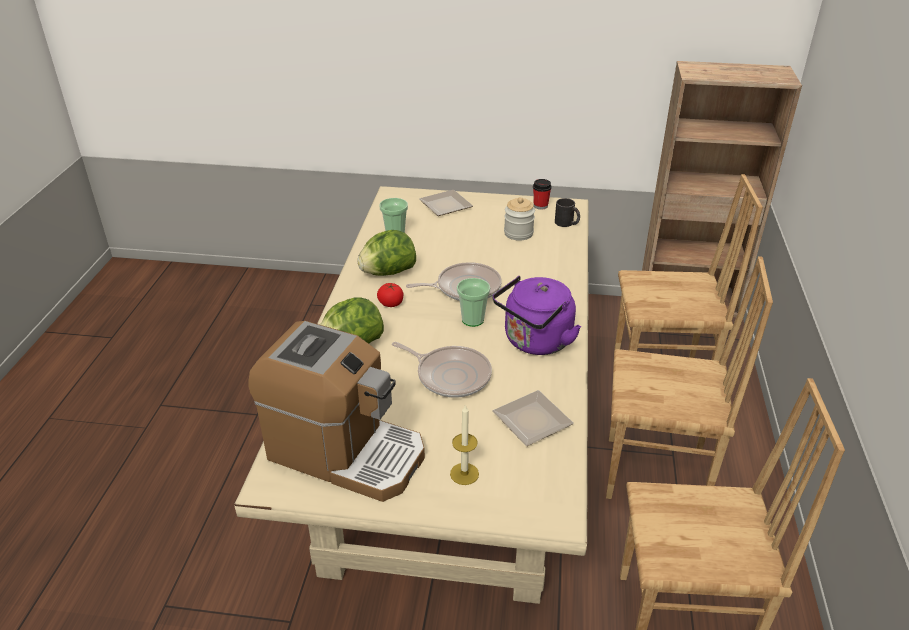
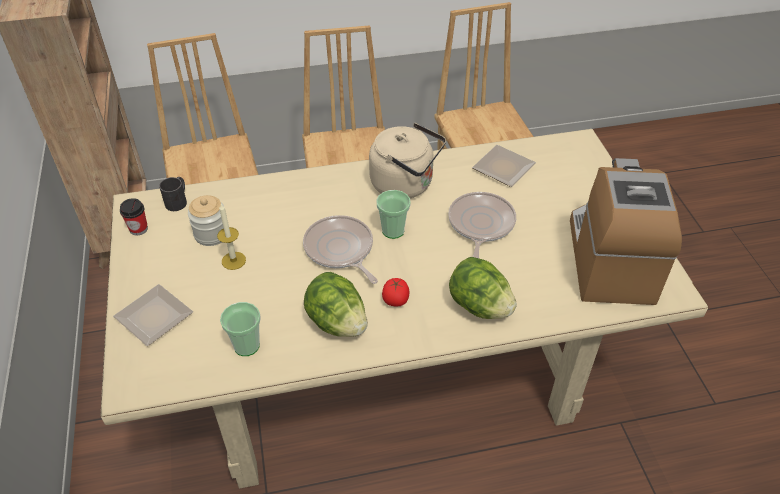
camera: 110 degrees left, 10 degrees up
(464, 474) = (580, 190): candle -> candle (233, 260)
(535, 342) = (405, 184): purple kettle -> beige kettle

